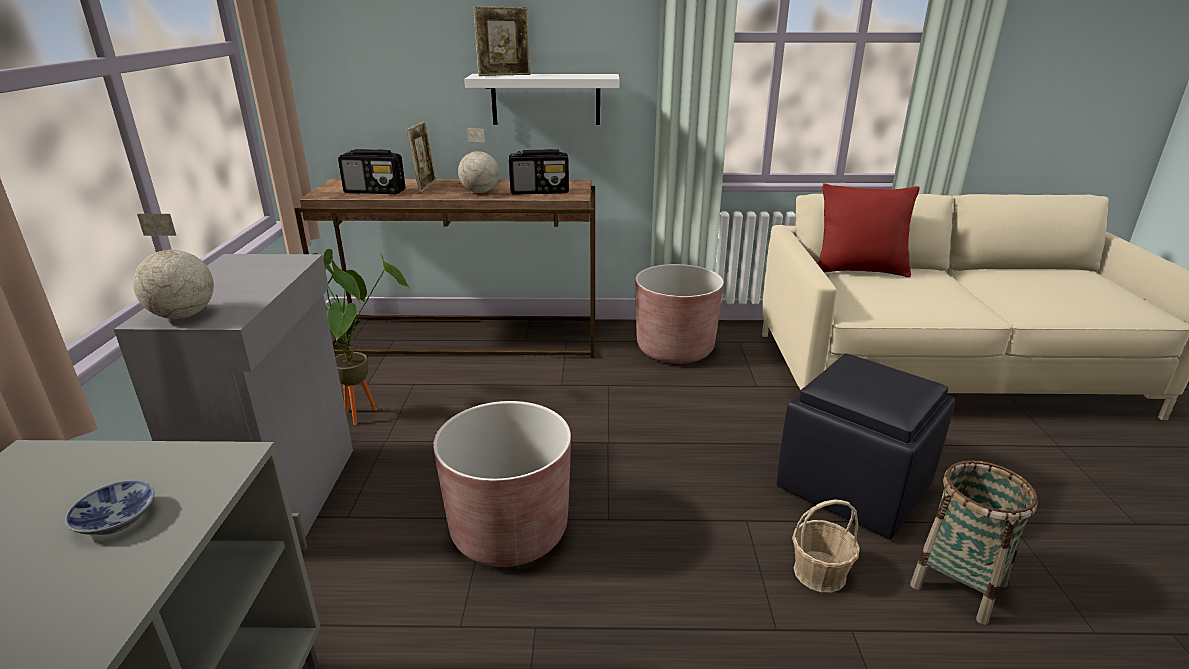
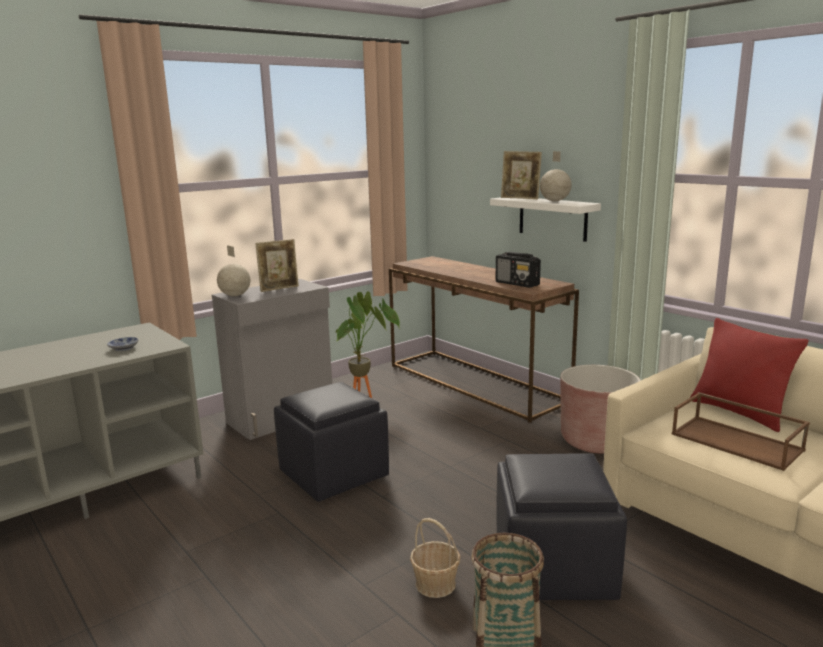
camera: 50 degrees right, 10 degrees down
(375, 191) = (433, 266): radio -> none
(425, 186) = (464, 268): picture frame -> picture frame (279, 288)
(480, 192) = (483, 277): globe -> globe (554, 201)
(509, 531) = (333, 475): brown planter -> black ottoman
(913, 295) = (738, 442): none -> brown tray

